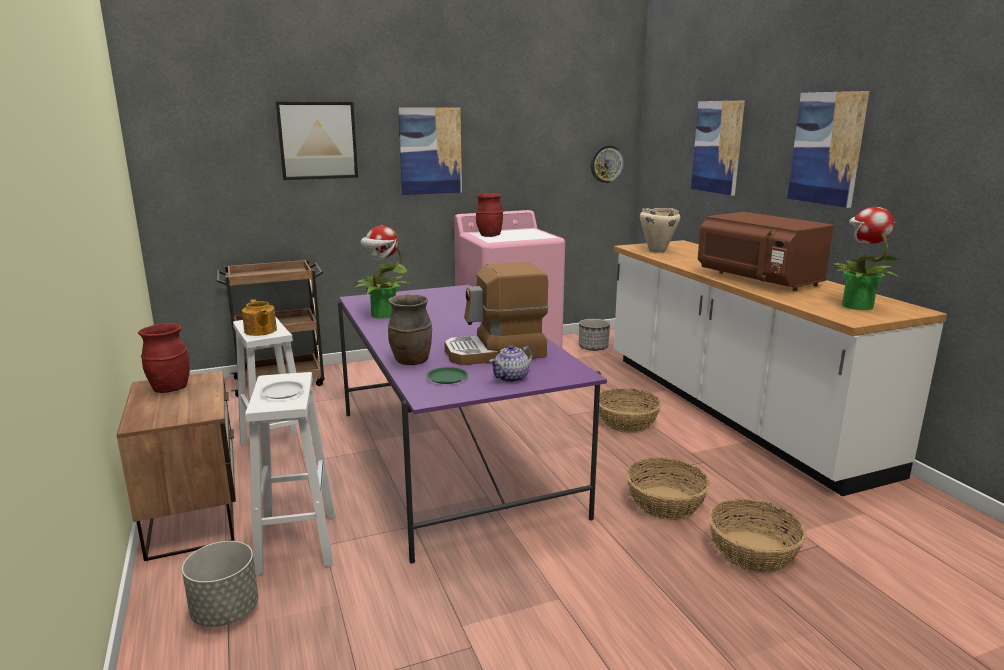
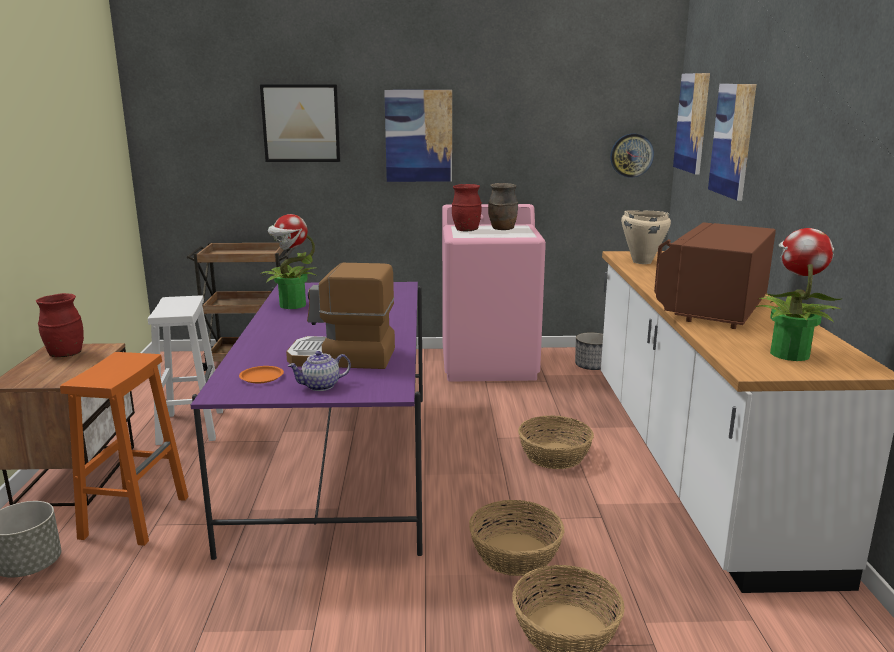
camera: 20 degrees right, 0 degrees up
(260, 331) = (170, 309): teapot -> none
(283, 392) = (112, 370): white plate -> none
(297, 541) = (136, 516): white stool -> orange stool
(411, 362) = (252, 356): brown vase -> brown vase (502, 229)
(447, 378) = (262, 377): green plate -> orange plate
(758, 280) = (711, 307): brown microwave -> brown microwave turned 45 degrees clockwise
(827, 148) = (819, 148): picture -> picture (692, 122)

